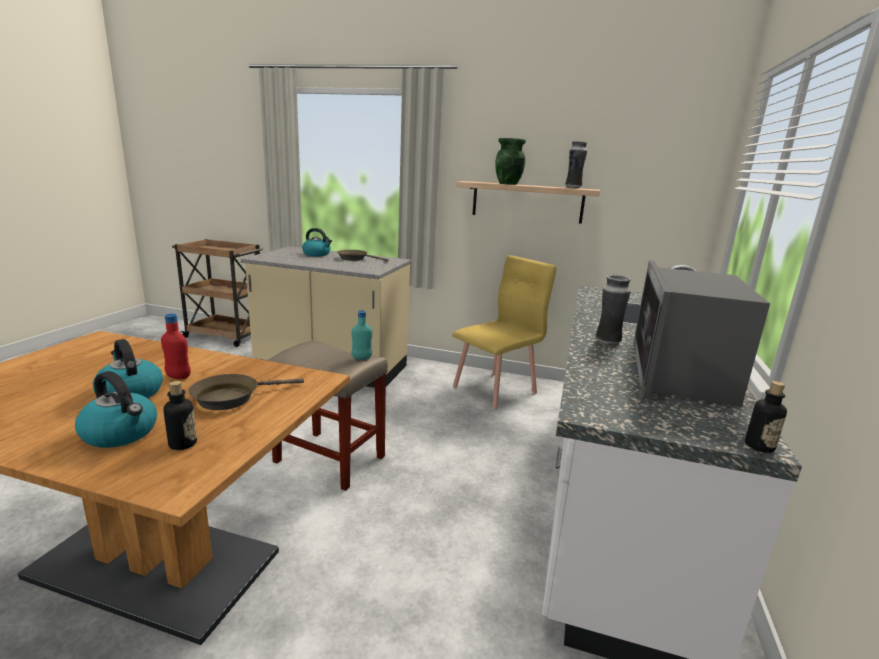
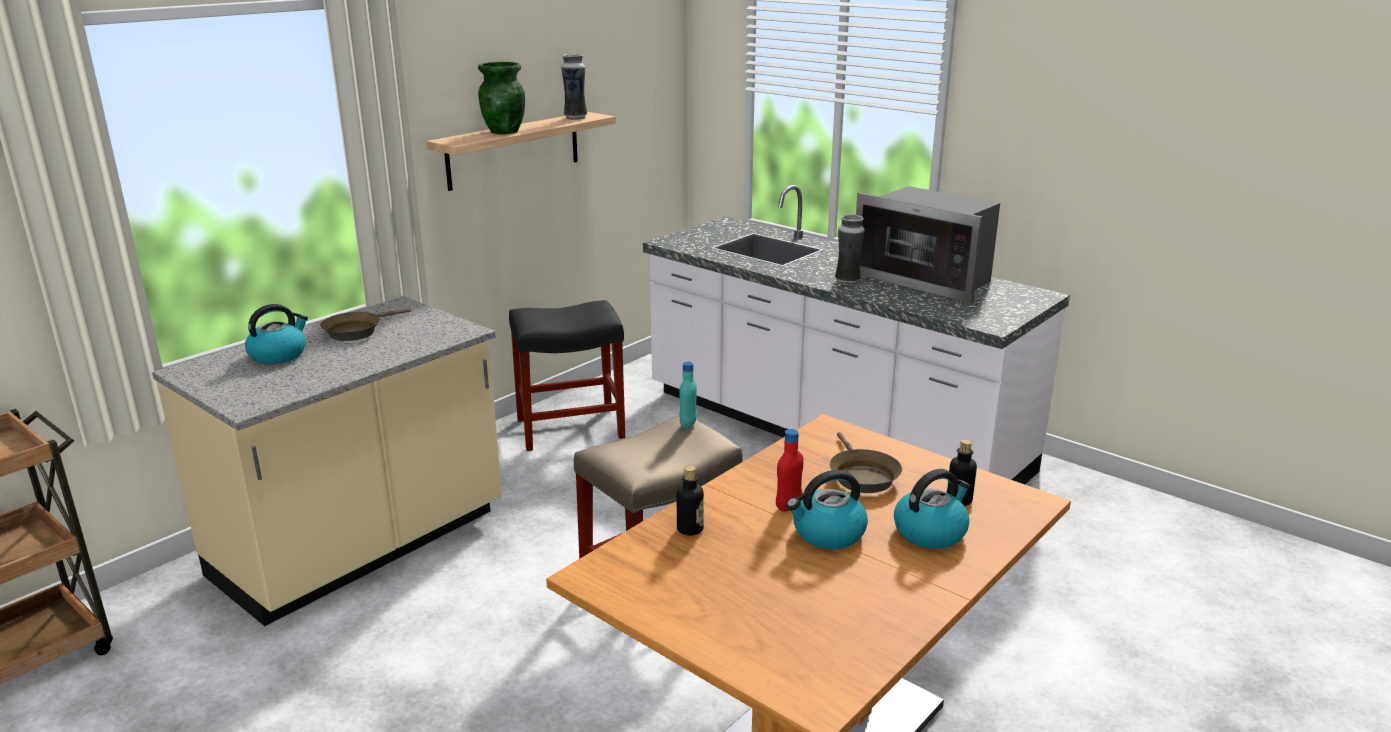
camera: 65 degrees left, 5 degrees up
(495, 389) = (572, 428): yellow chair -> black stool
(759, 446) = (1046, 296): bottle -> bottle (690, 529)

